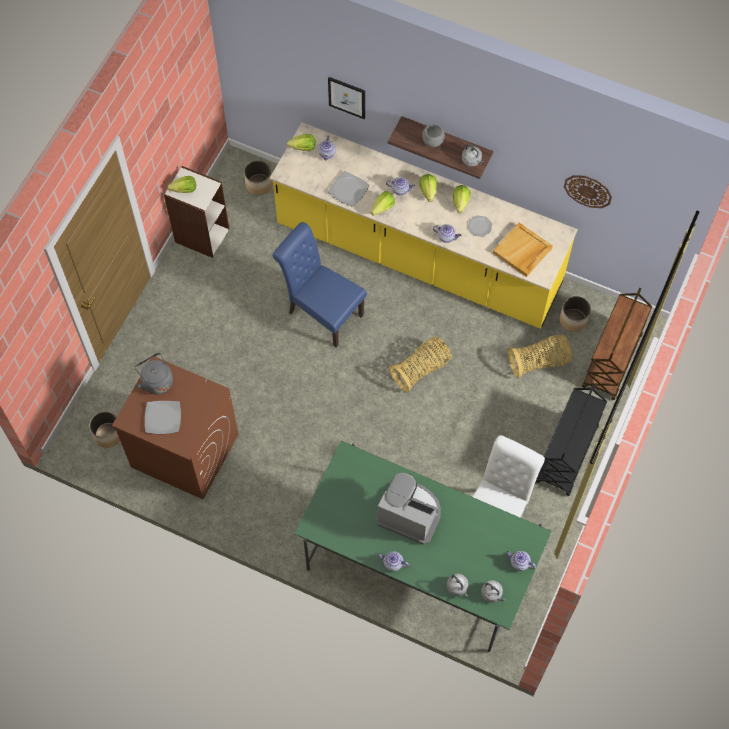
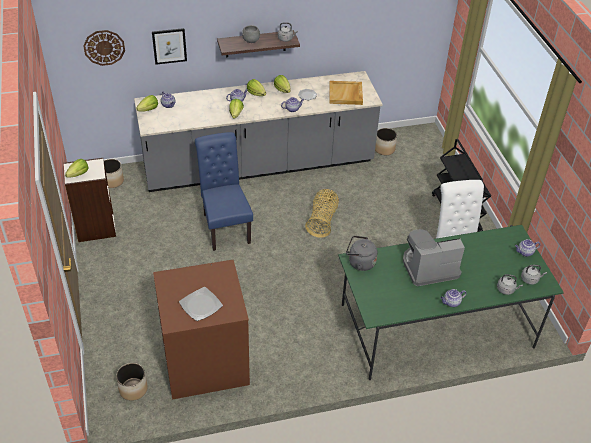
camera: 40 degrees left, 20 degrees down
(156, 381) = (172, 285): grey kettle -> grey kettle (360, 262)
(321, 312) = (225, 226): blue chair -> blue chair turned 75 degrees clockwise
(348, 189) = (202, 116): plate -> none
(418, 256) = (259, 165): yellow counter -> grey counter
(539, 362) = (388, 178): basket -> none
(588, 191) = (368, 26): wall clock -> wall clock (104, 47)
(612, 362) = (428, 157): brown cart -> none

